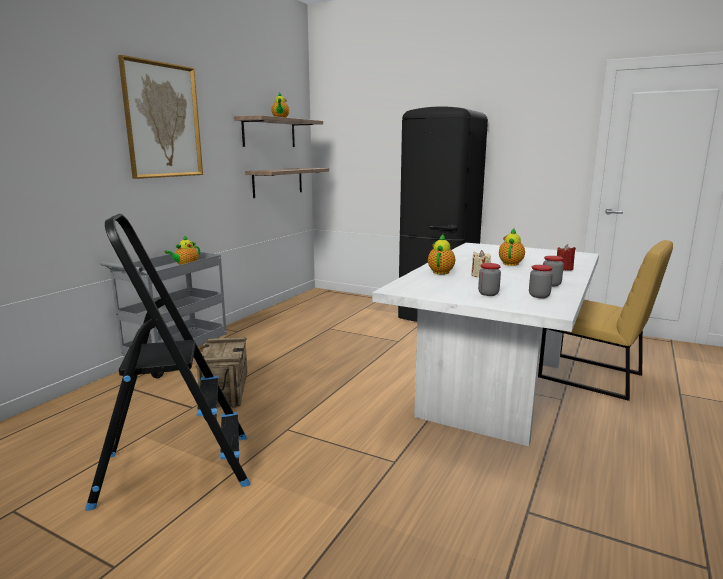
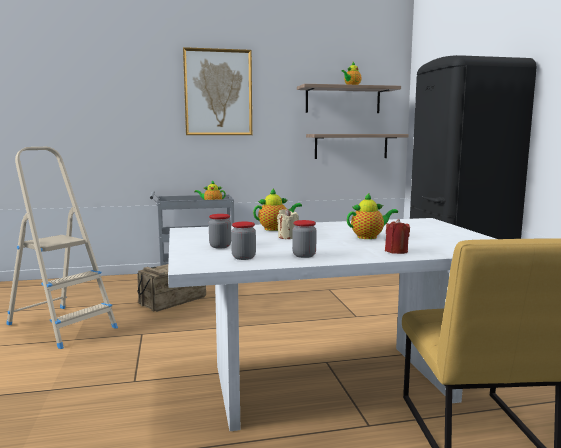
camera: 50 degrees right, 5 degrees down
(177, 469) = (62, 326): black step ladder -> beige step ladder

